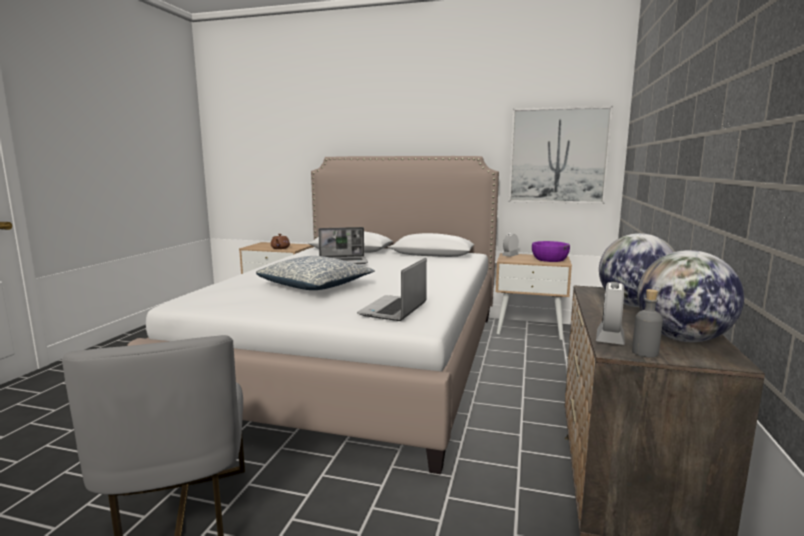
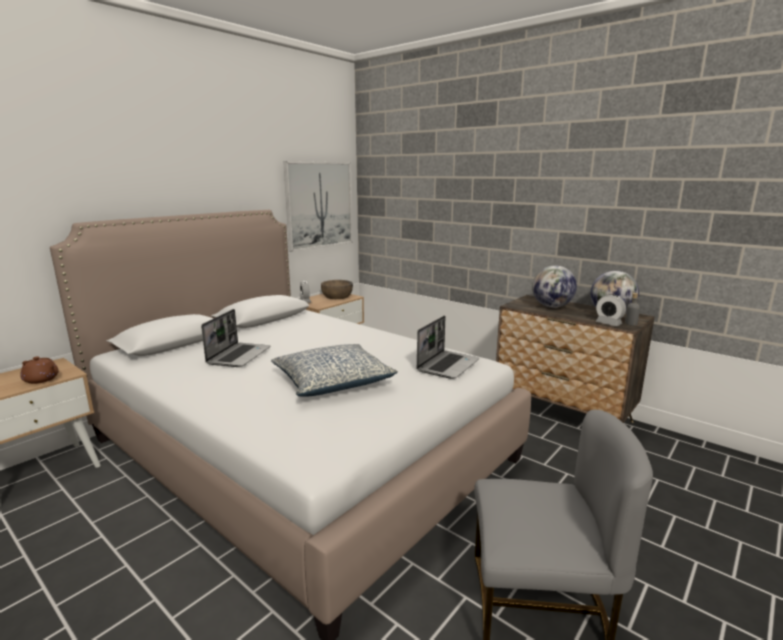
camera: 65 degrees left, 5 degrees up
(394, 309) = (448, 365): laptop -> laptop turned 105 degrees counterclockwise
(550, 259) = (337, 296): purple bowl -> brown bowl

